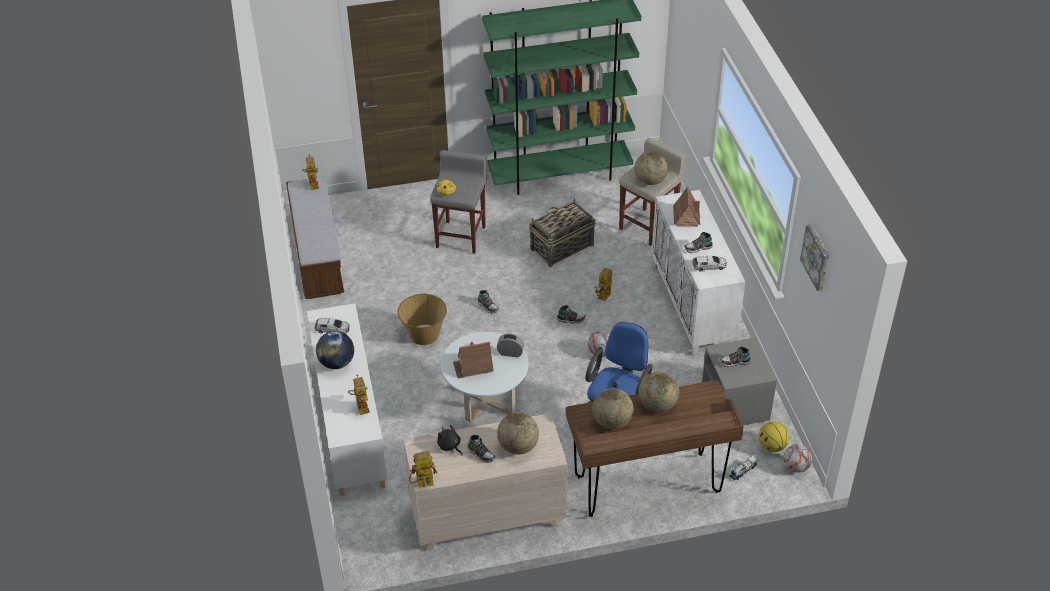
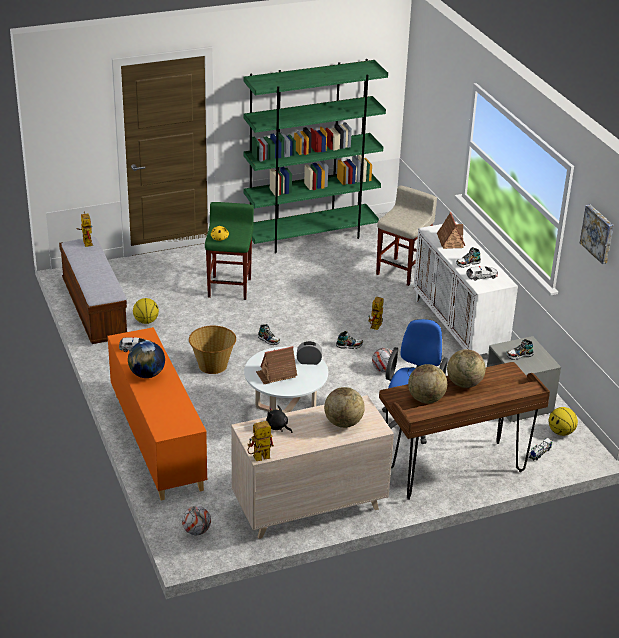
camera: 10 degrees left, 10 degrees down
(350, 423) = (157, 441): white cabinet -> orange cabinet
(360, 406) = (179, 407): toy robot -> none
(367, 274) = (146, 321): none -> basketball
(461, 236) = (229, 287): grey stool -> green stool
(481, 454) = (310, 431): shoe -> none
(561, 247) = (326, 291): basket -> none
(650, 181) = (406, 222): globe -> none
(796, 467) = (587, 447): football -> football (196, 531)

